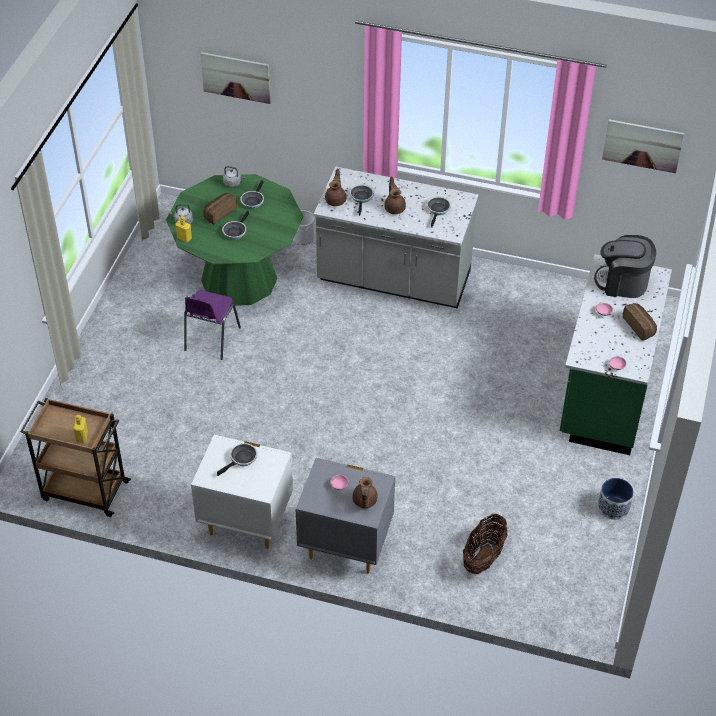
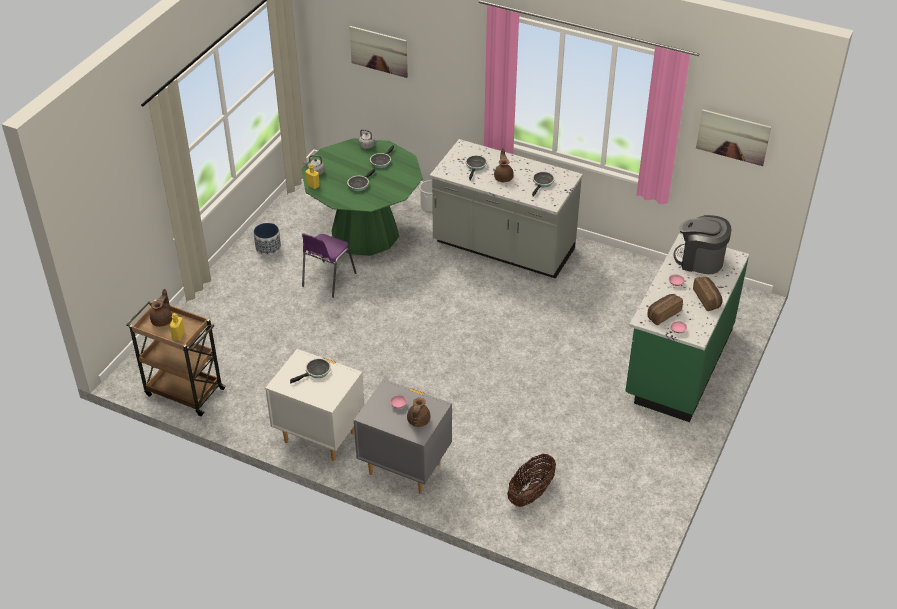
camera: 10 degrees right, 5 degrees down
(219, 213) = (349, 168): bread -> bread (662, 314)
(336, 200) = (452, 166): brown teapot -> brown teapot (163, 320)
(613, 507) = (664, 466): planter -> planter (268, 248)

